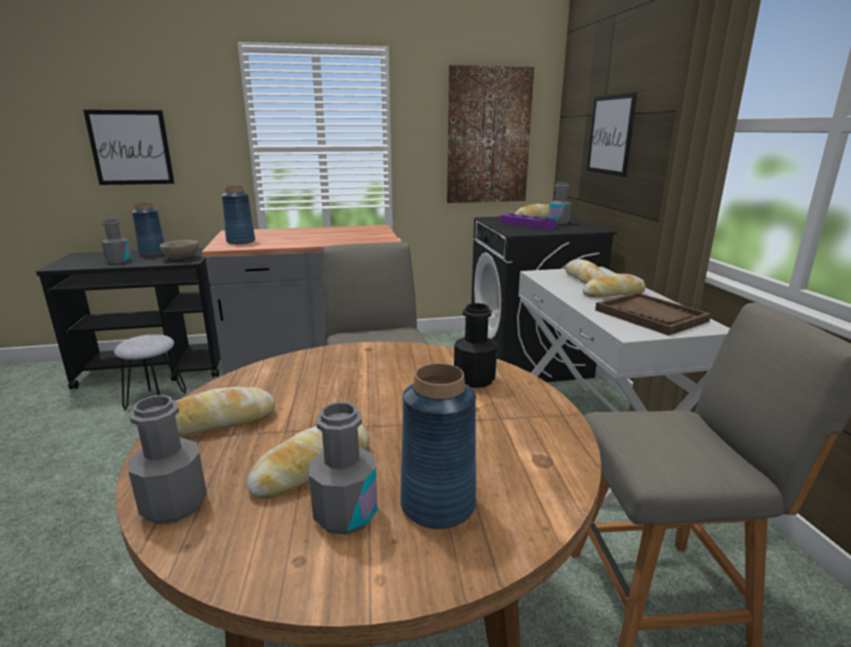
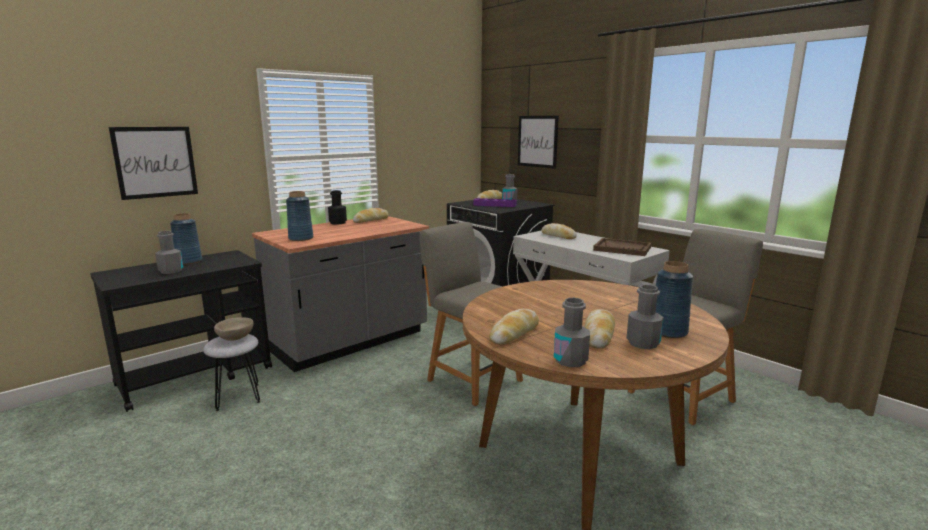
camera: 30 degrees left, 5 degrees down
(182, 258) = (232, 261): beige bowl -> beige bowl (235, 338)
(474, 379) = (595, 290): black bottle -> black bottle (338, 223)
(488, 136) = (440, 142): picture -> none
(613, 293) = (586, 241): bread -> bread (371, 220)

